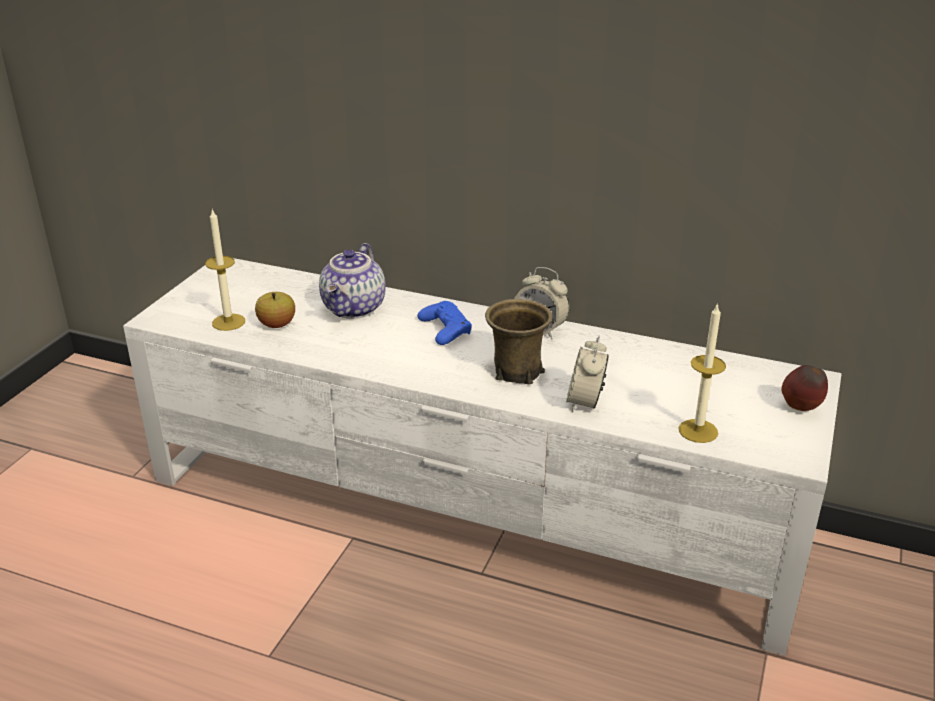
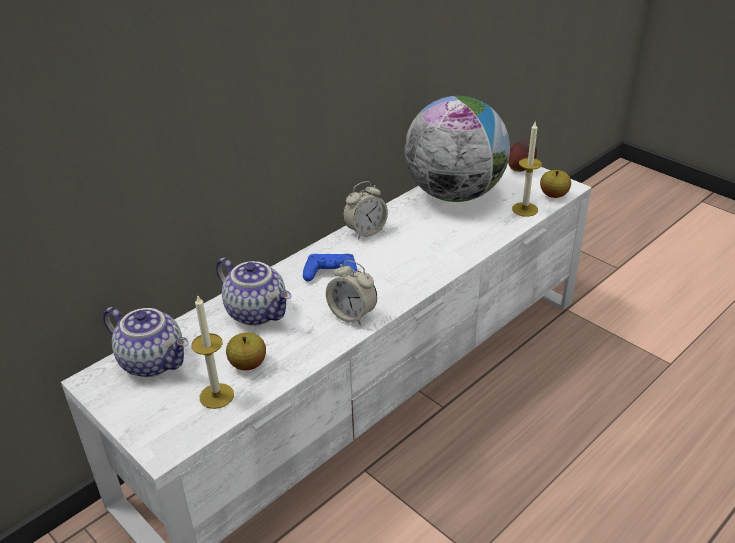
camera: 65 degrees left, 5 degrees up
(259, 282) = (154, 361): none -> teapot
(516, 371) = (414, 256): brown mug -> none
(585, 402) = (471, 240): alarm clock -> alarm clock (352, 315)
(680, 370) = (454, 194): none -> globe
(762, 449) = (553, 195): none -> apple

